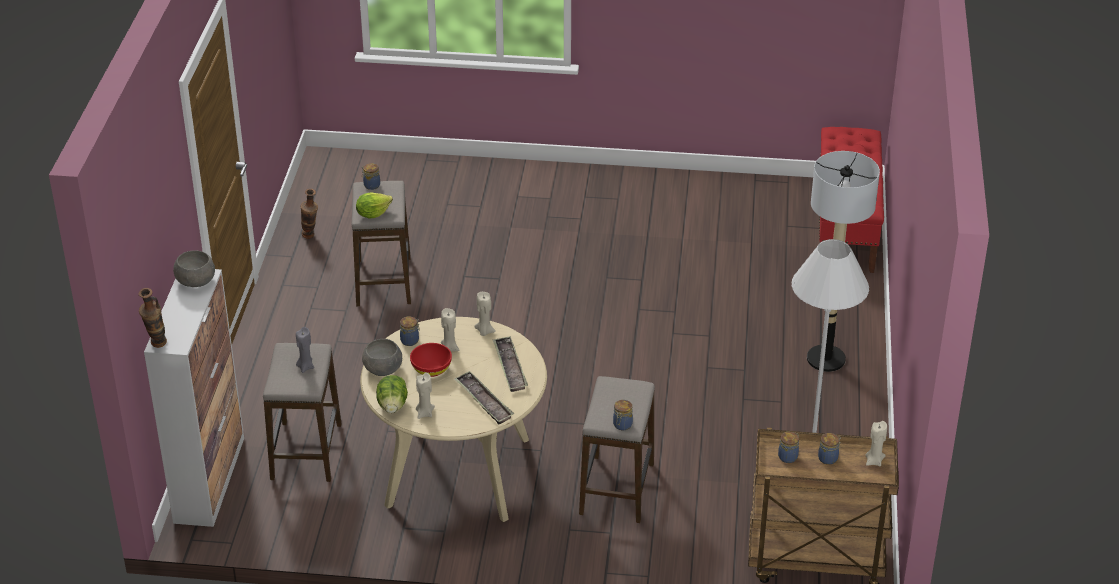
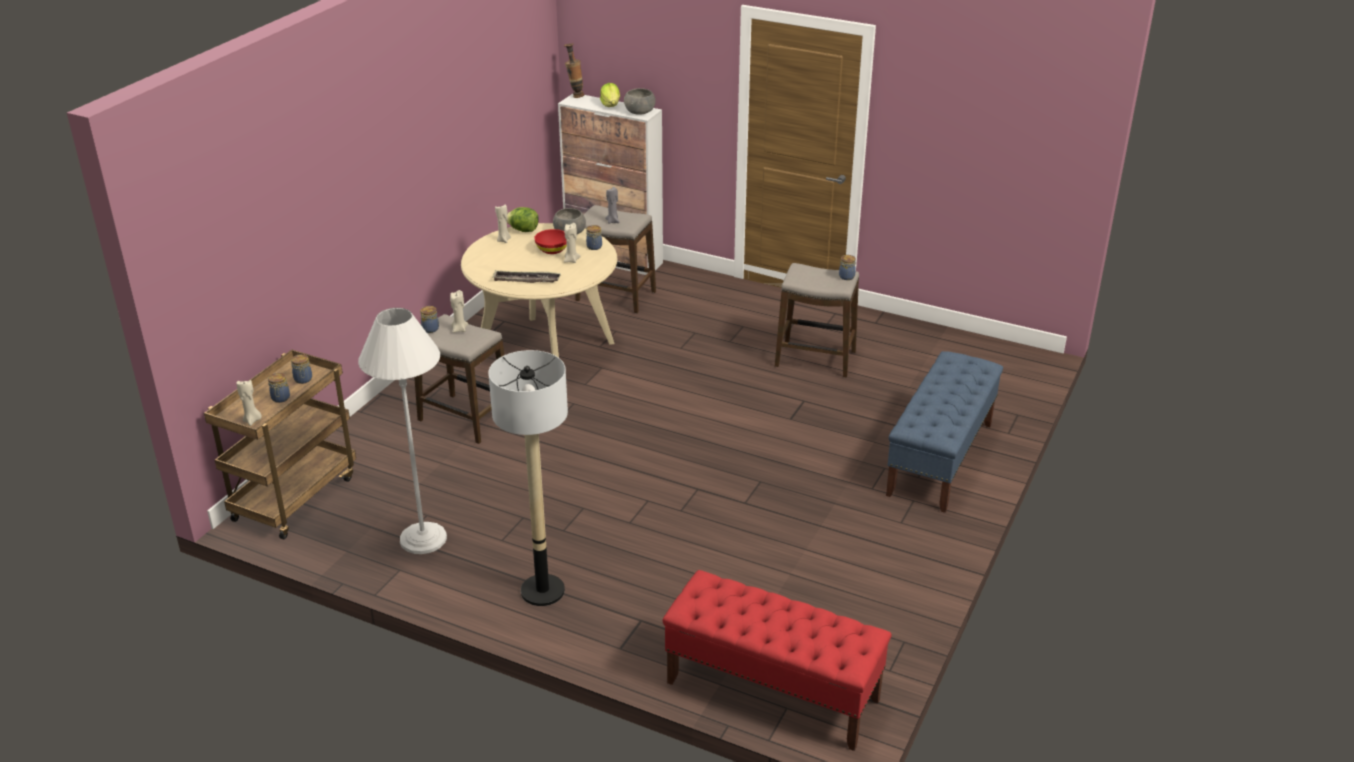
camera: 110 degrees right, 5 degrees down
(311, 237) = (901, 335): vase -> none
(373, 214) = (800, 271): lettuce -> lettuce (611, 105)
(484, 331) = (581, 277): beige candle -> beige candle (459, 329)
(484, 401) = (496, 263): tray -> none
(518, 190) = (940, 459): none -> blue bench

